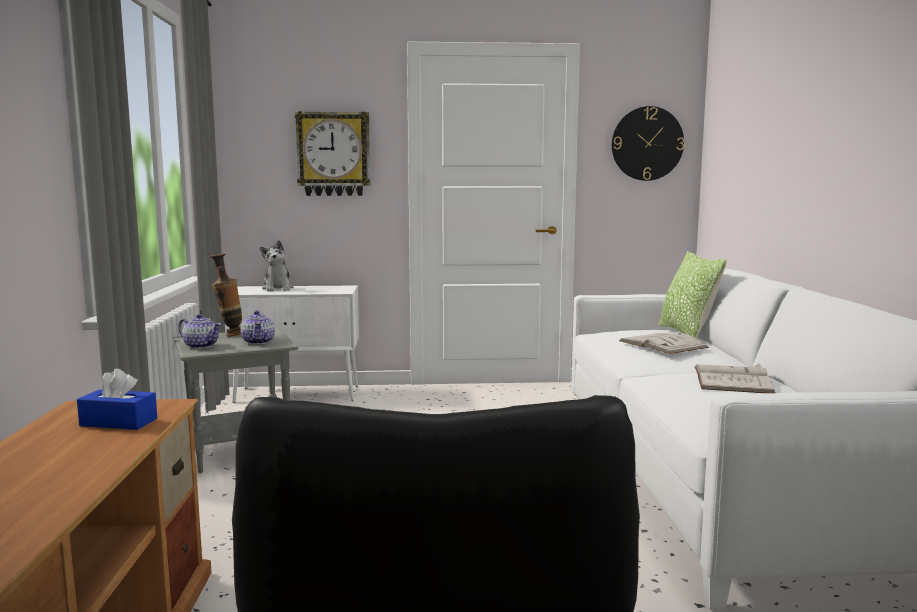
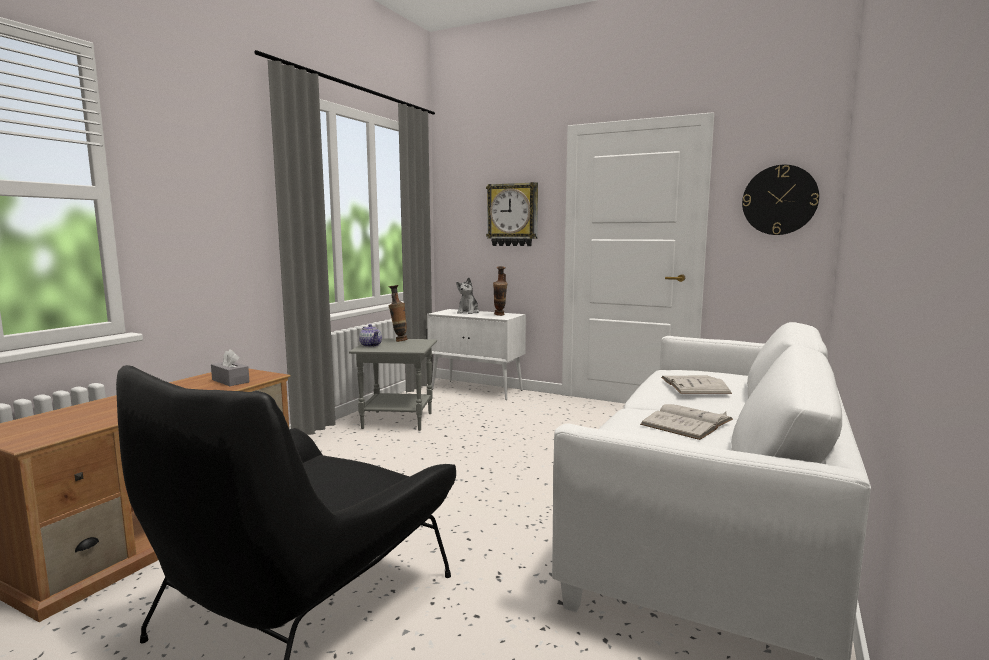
camera: 30 degrees right, 0 degrees up
(118, 422) = (230, 381): blue tissue box -> grey tissue box
(258, 342) = (406, 347): teapot -> none
(330, 289) = (500, 315): none -> vase
(687, 333) = (743, 379): pillow -> none

